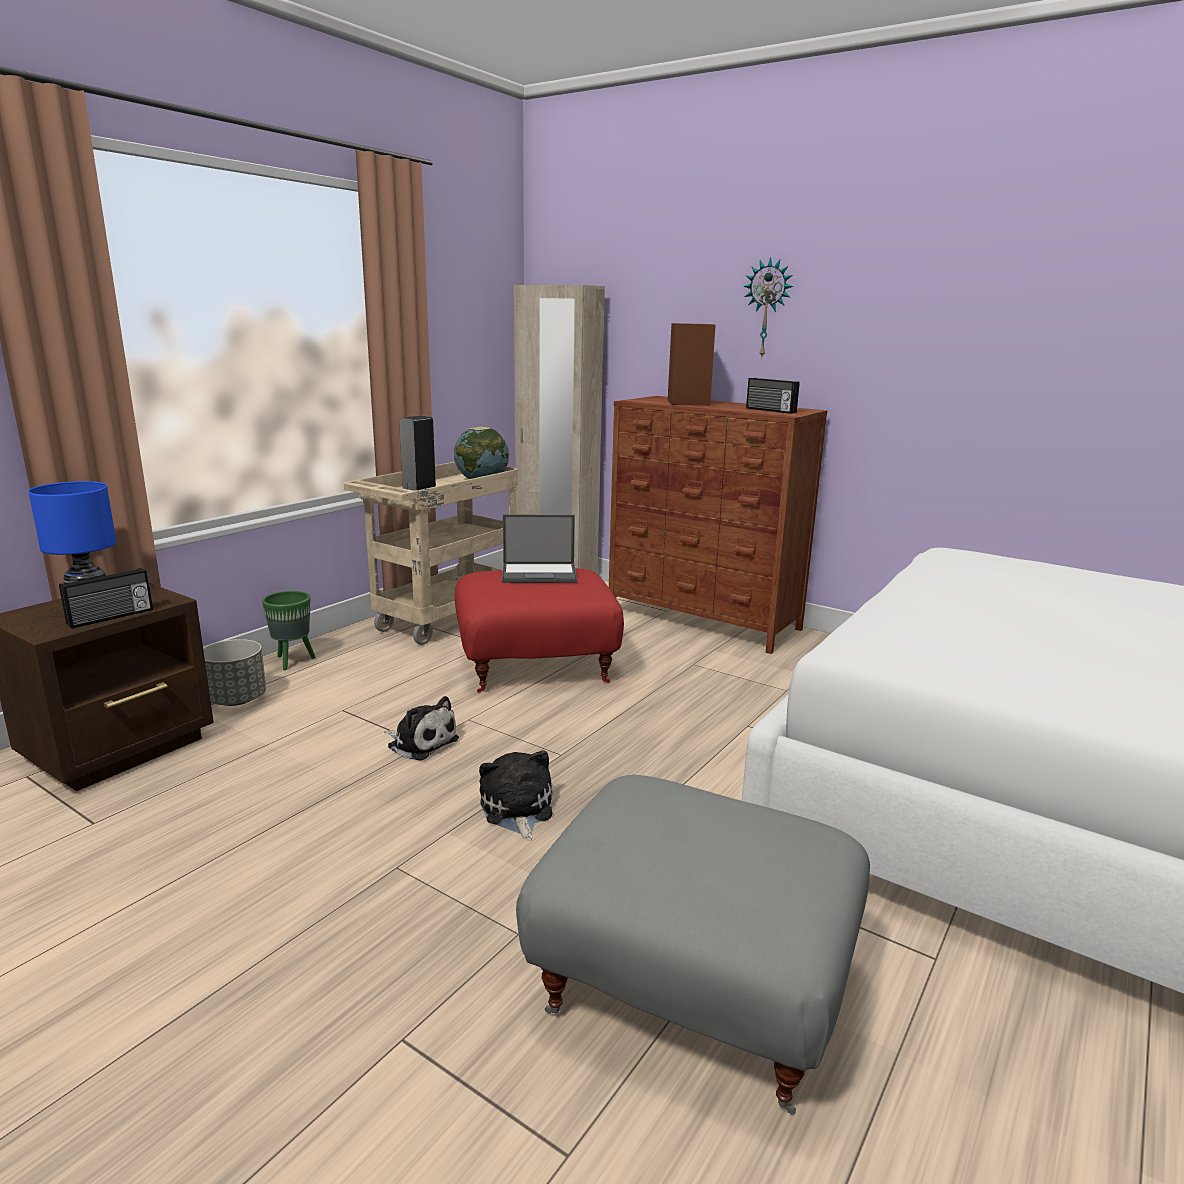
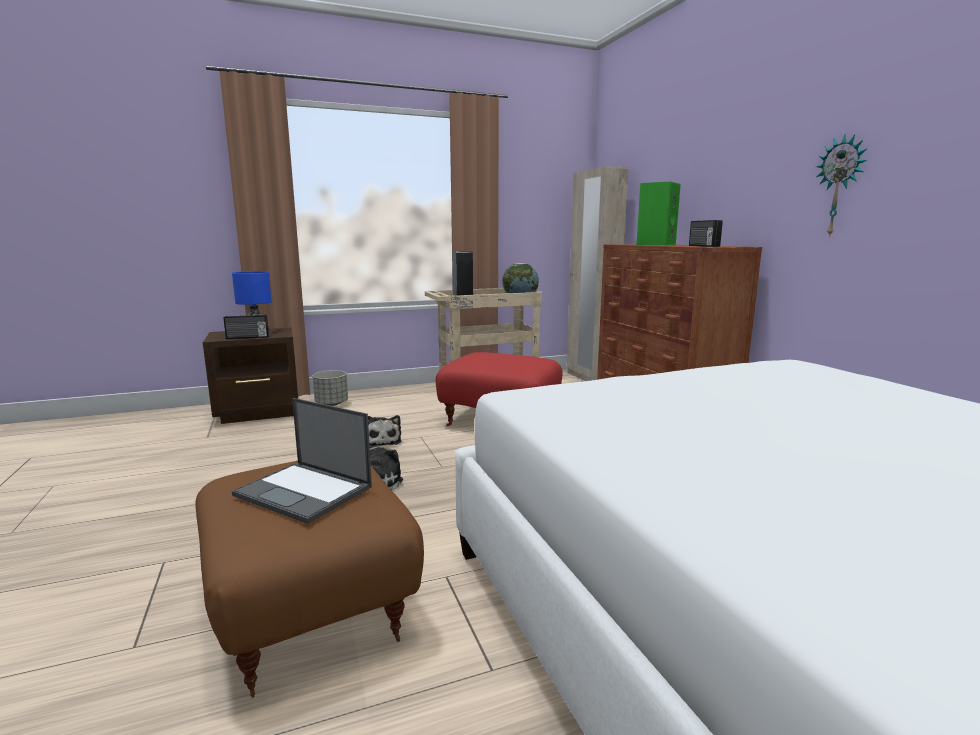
camera: 35 degrees right, 5 degrees down
(293, 661) = (381, 393): green planter -> none
(540, 573) = (509, 356): laptop -> laptop (305, 491)
(687, 402) = (655, 244): brown speaker -> green speaker
(694, 990) = (313, 607): grey ottoman -> brown ottoman
(767, 309) = (726, 167): wall clock -> wall clock (840, 186)

